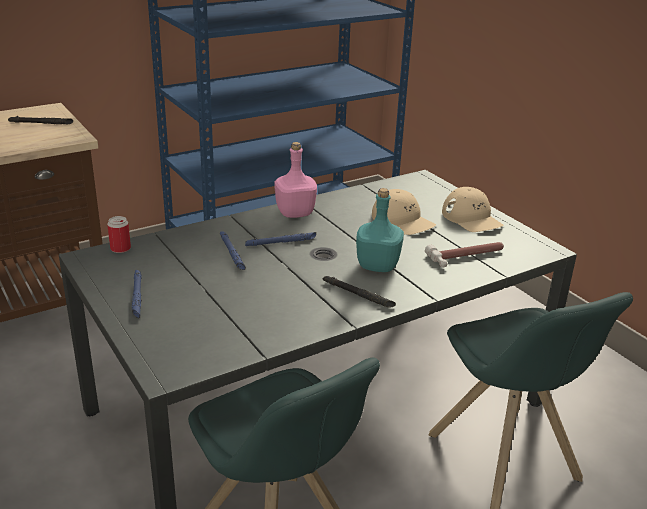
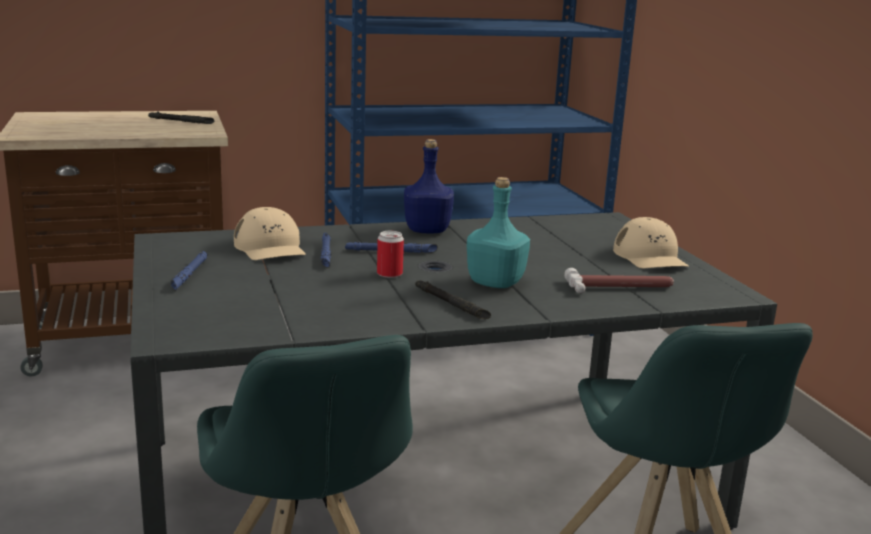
camera: 15 degrees right, 10 degrees down
(120, 249) = (204, 237): can -> can (389, 274)
(296, 213) = (428, 230): pink bottle -> blue bottle
(403, 220) = (557, 249): beige cap -> beige cap (270, 248)

